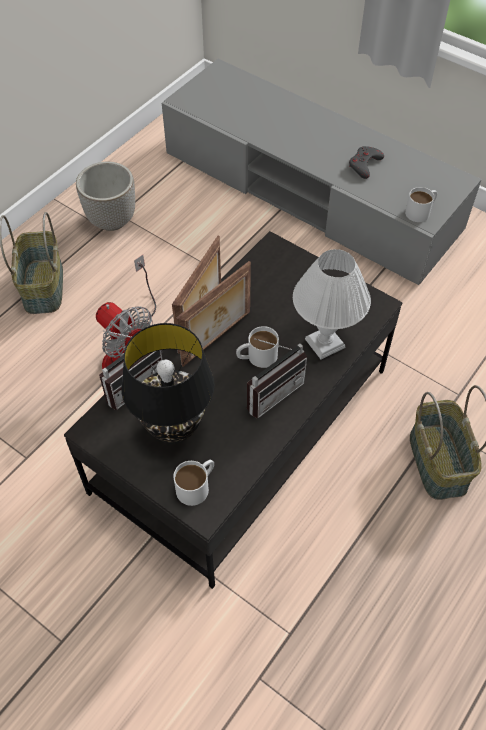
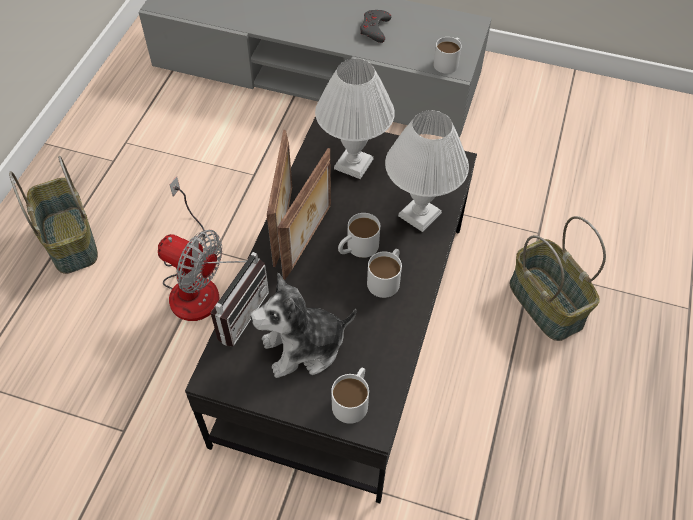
camera: 20 degrees left, 0 degrees up
(112, 220) = (120, 150): planter -> none
(175, 429) = (304, 347): black table lamp -> plush toy
(270, 391) = (386, 278): radio -> white mug
(284, 283) = (353, 165): none -> white table lamp

